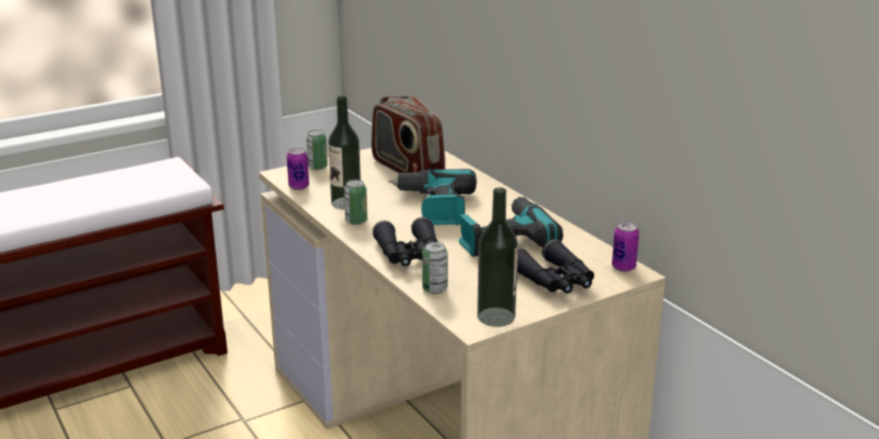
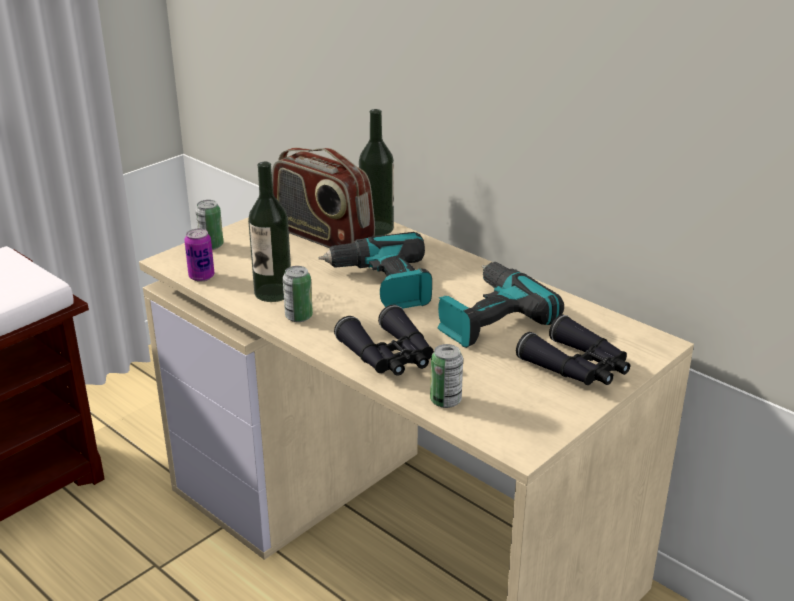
camera: 15 degrees left, 5 degrees up
(496, 317) = (539, 429): bottle -> bottle (377, 228)
(623, 267) = (642, 337): can -> none

